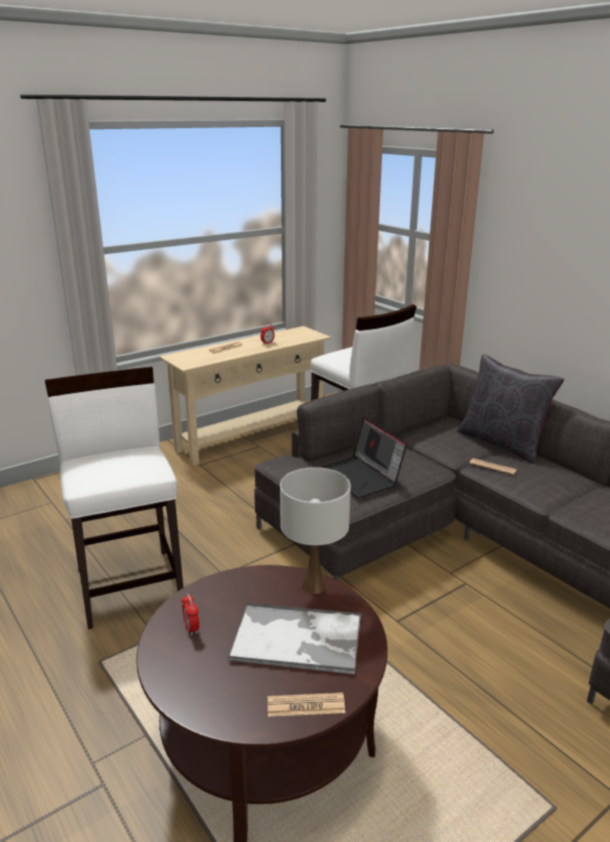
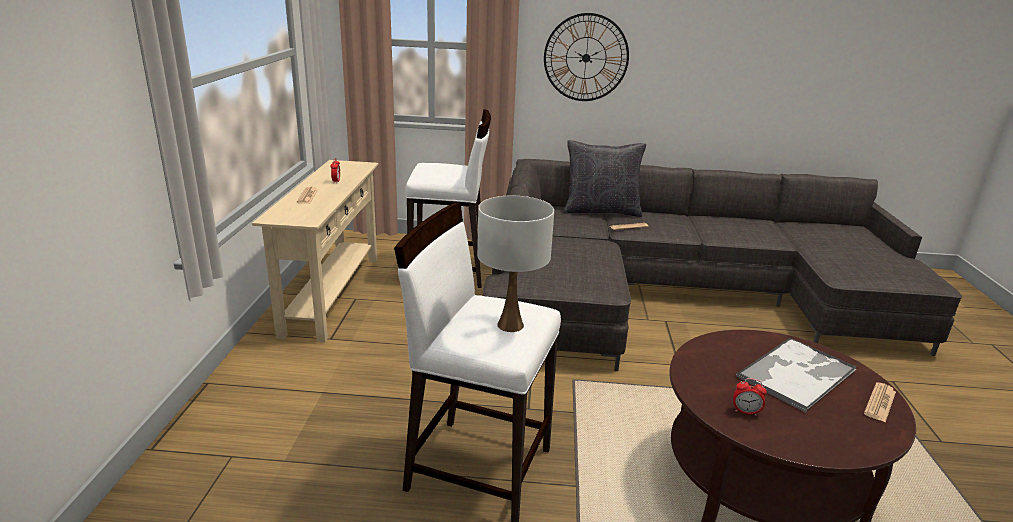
camera: 50 degrees left, 0 degrees up
(314, 586) = (731, 340): white table lamp -> white table lamp (510, 325)
(361, 477) = (580, 265): laptop -> none
(544, 265) = (586, 58): none -> wall clock

